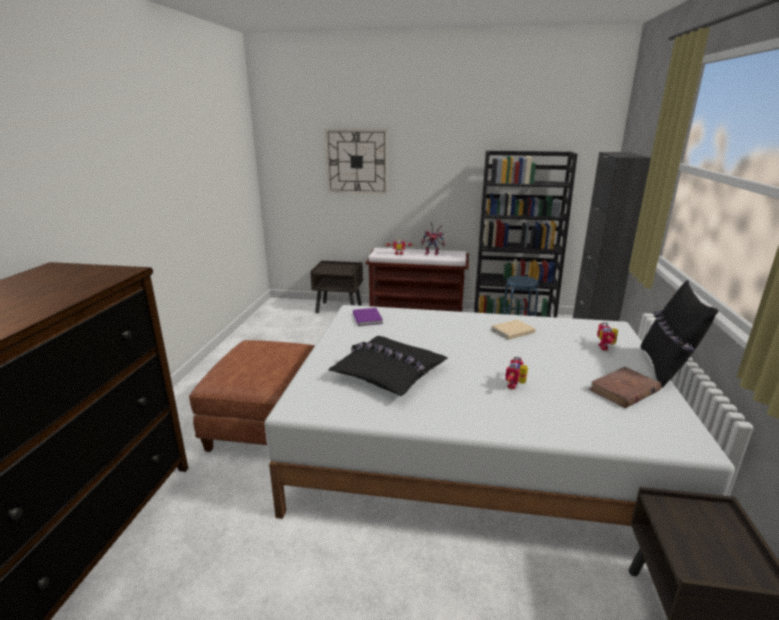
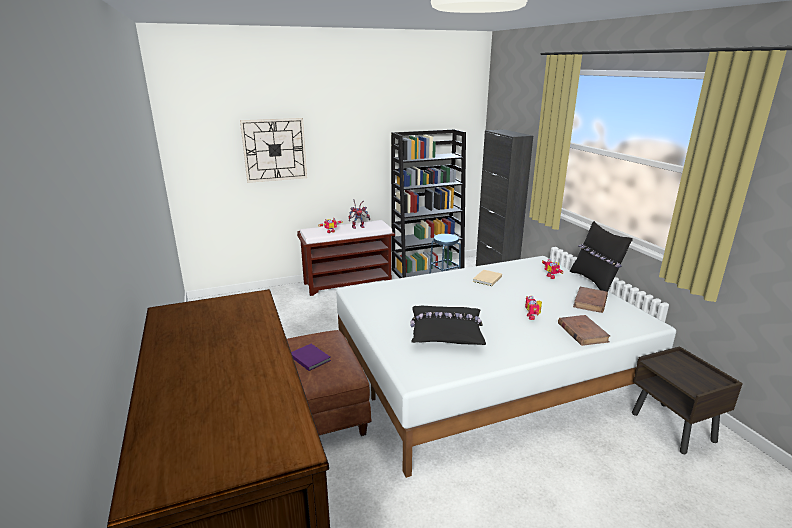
camera: 30 degrees left, 0 degrees up
(339, 308) = (273, 294): brown nightstand -> none
(367, 318) = (374, 294): purple book -> purple book (310, 358)
(561, 423) = (582, 332): none -> brown book

